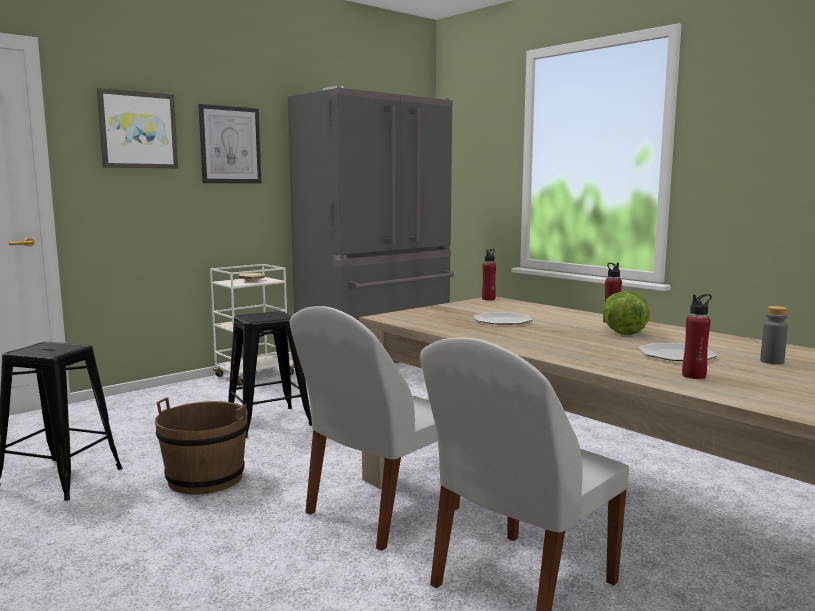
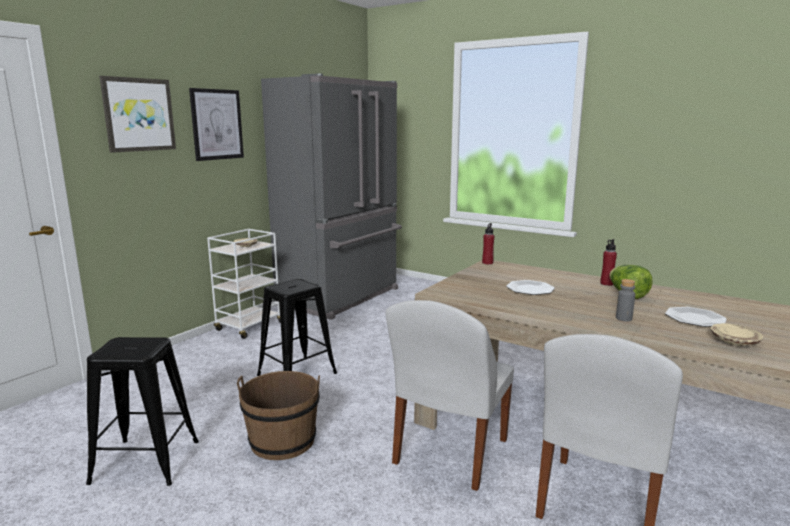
camera: 15 degrees left, 5 degrees up
(694, 376) = (734, 341): red bottle -> beige plate
(772, 361) = (761, 319): grey bottle -> grey bottle (623, 318)

